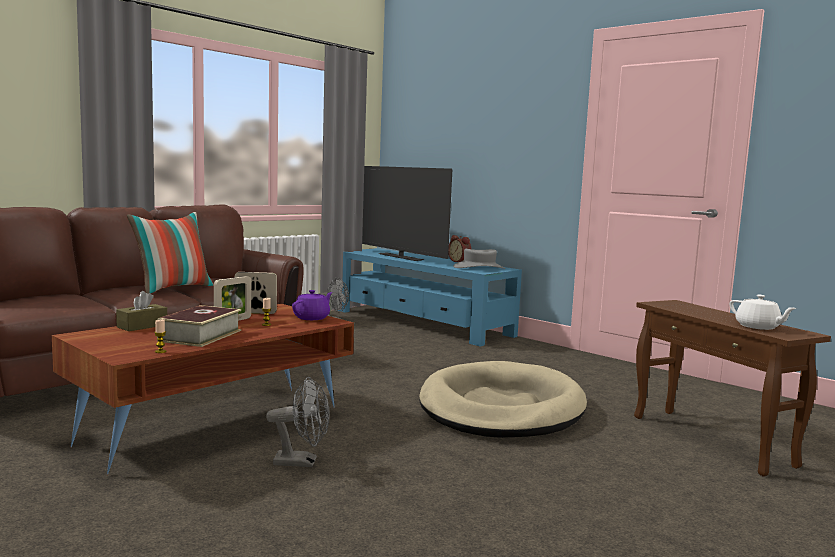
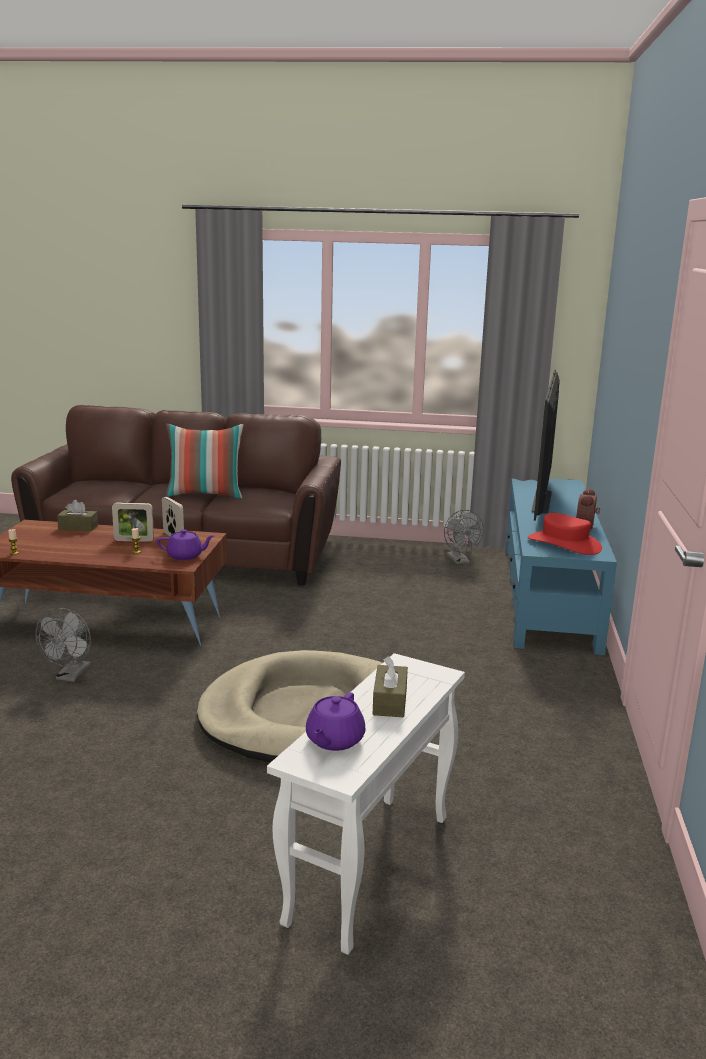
camera: 55 degrees right, 10 degrees up
(200, 335) = (72, 547): book -> none
(302, 462) = (71, 676): grey fan -> grey fan turned 45 degrees clockwise
(479, 268) = (564, 544): grey hat -> red hat
(708, 313) = (390, 701): none -> brown tissue box
(710, 440) = (370, 868): brown side table -> white side table
(758, 327) = (334, 740): white teapot -> purple teapot

